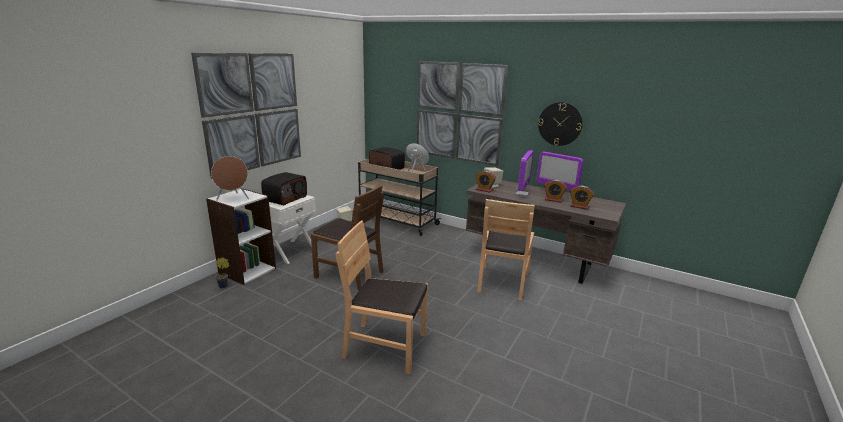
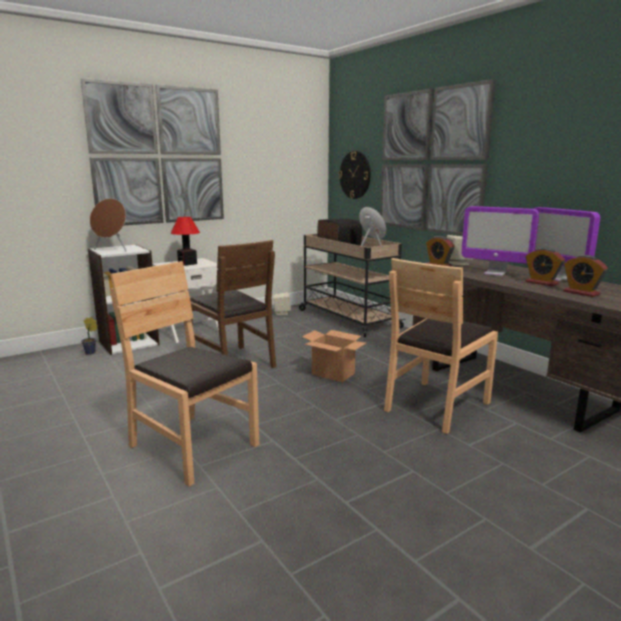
camera: 25 degrees right, 5 degrees down
(285, 198) = (187, 263): radio -> table lamp
(425, 270) = (333, 374): none -> cardboard box
(521, 193) = (495, 273): monitor -> monitor turned 75 degrees clockwise
(560, 124) = (572, 162): wall clock -> wall clock (355, 175)

